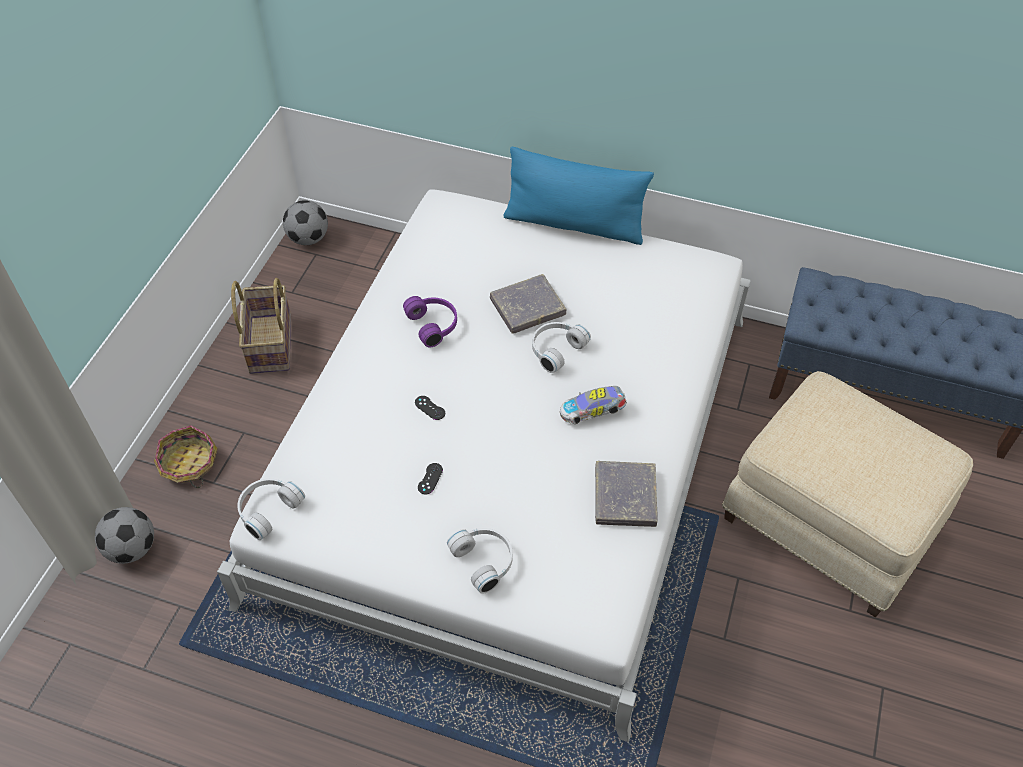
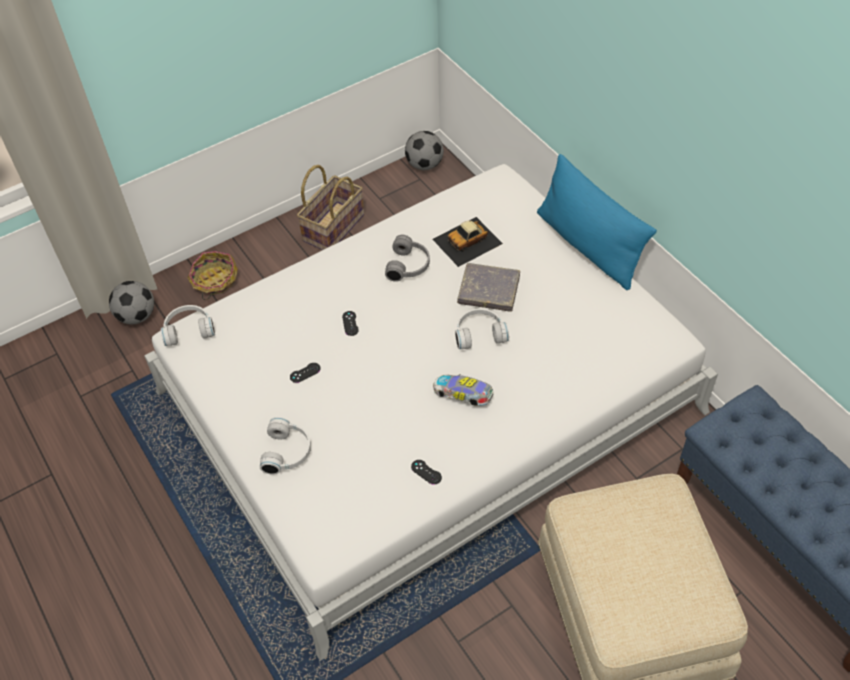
camera: 40 degrees right, 0 degrees up
(434, 324) = (409, 265): purple headphones -> grey headphones
(466, 274) = (467, 241): none -> toy car
(625, 497) = (426, 472): grey book -> black game controller

